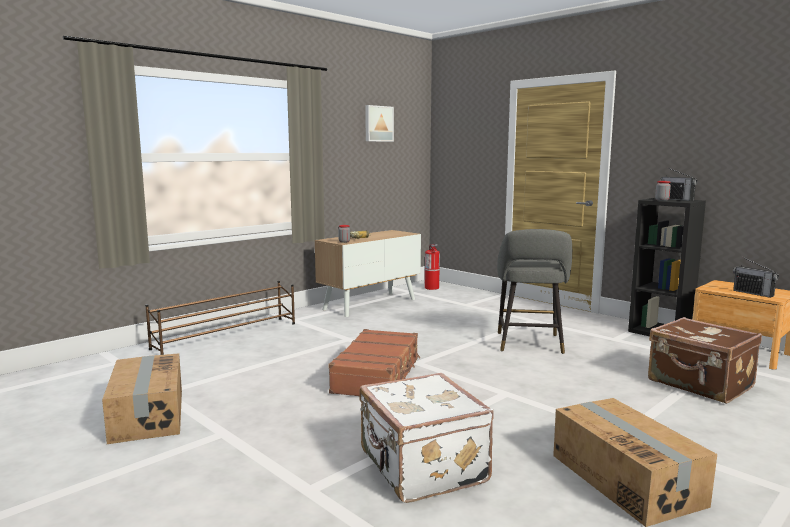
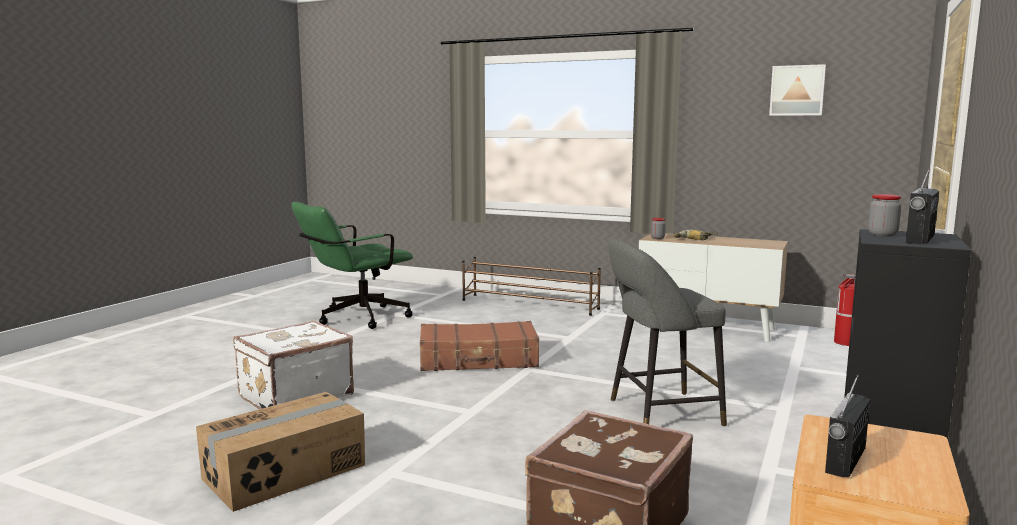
camera: 70 degrees right, 0 degrees up
(147, 415) = (356, 319): cardboard box -> green office chair

